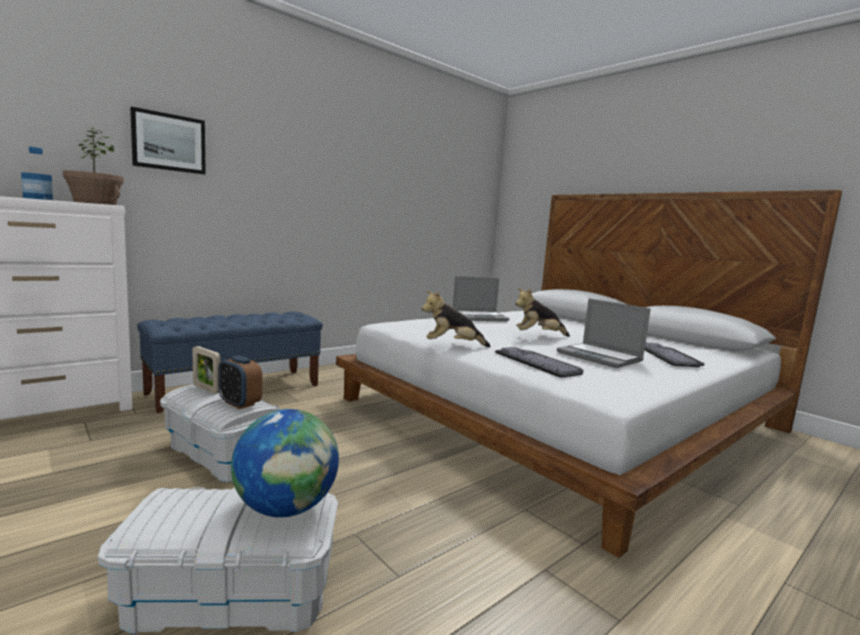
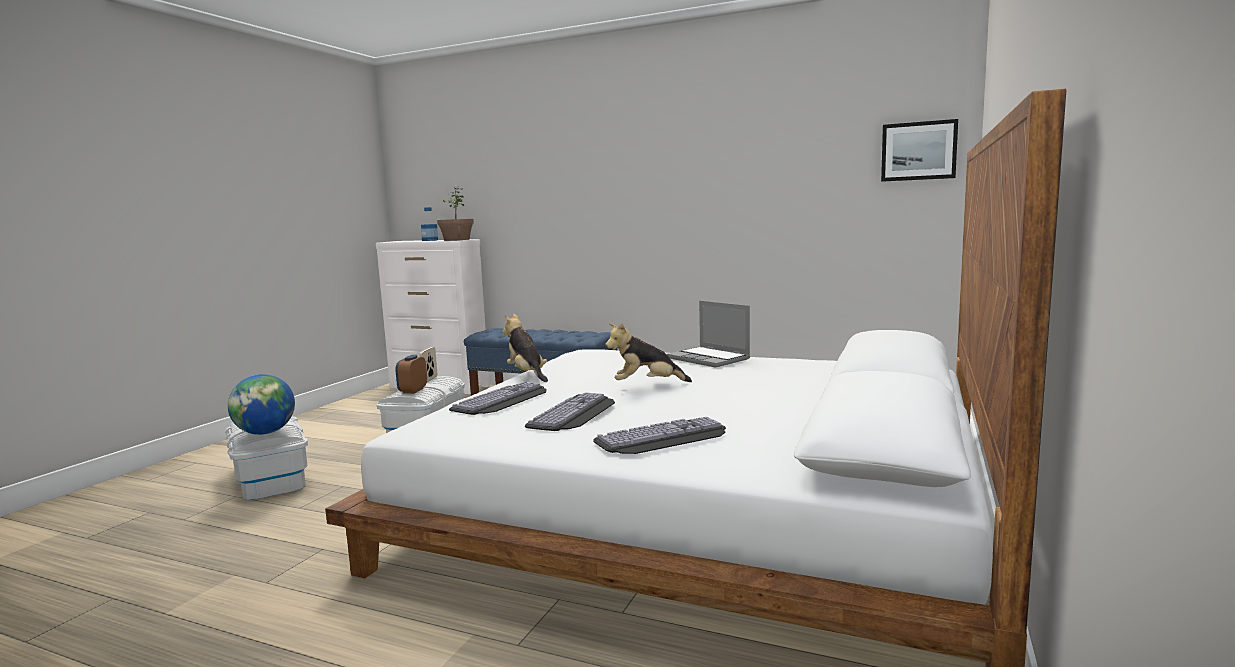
camera: 65 degrees right, 0 degrees up
(169, 142) = (512, 183): picture -> picture (918, 151)
(538, 336) = (646, 385): plush toy -> plush toy turned 60 degrees counterclockwise
(600, 357) = (575, 413): laptop -> keyboard

